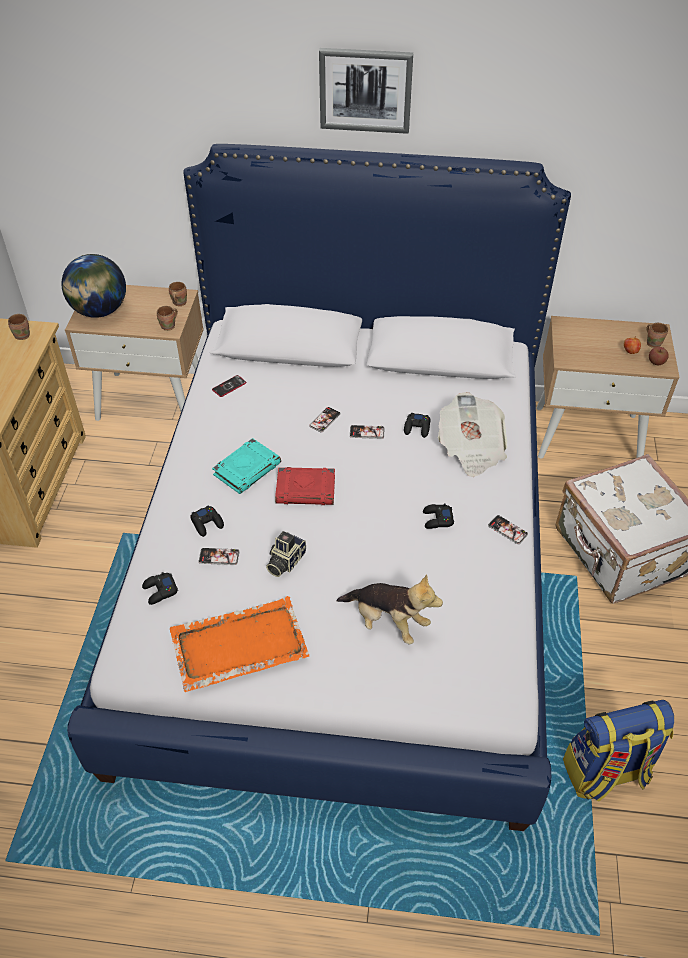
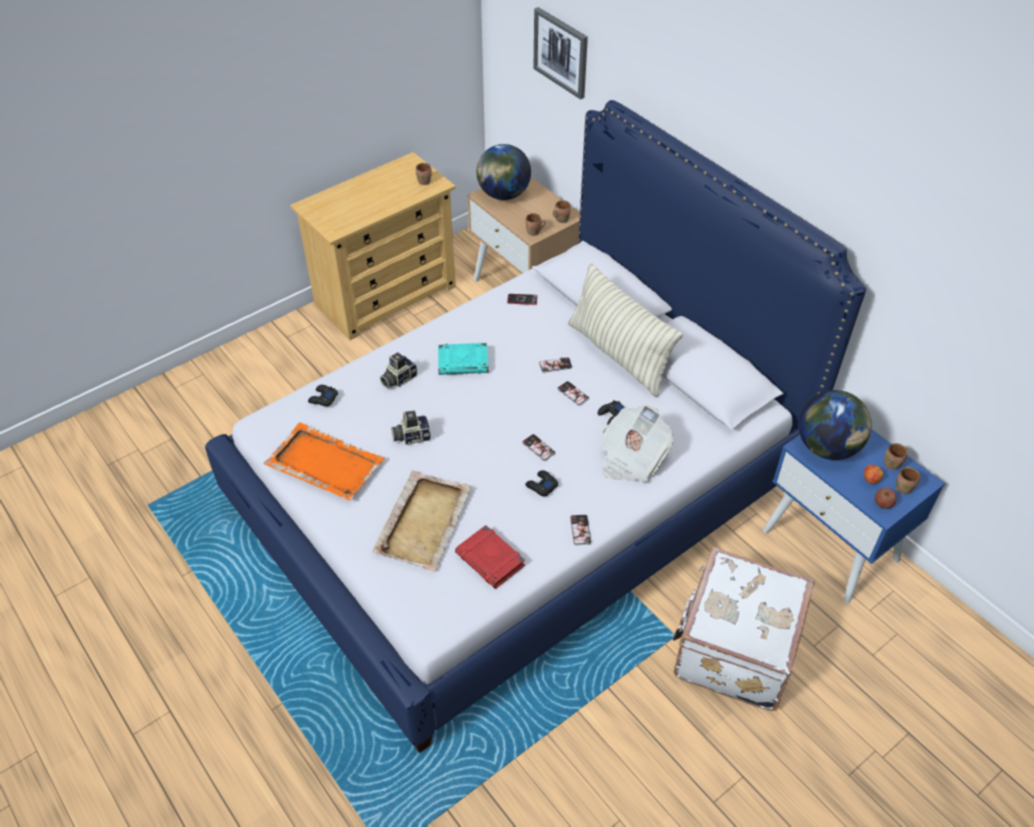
camera: 45 degrees right, 0 degrees up
(207, 523) = (398, 379): black game controller -> camera
(219, 557) = (377, 403): phone -> phone (538, 448)
(306, 490) = (482, 402): red book -> red book (491, 560)
(361, 379) = (618, 355): none -> pillow
(365, 90) = (731, 109): picture -> picture (561, 52)
(388, 622) = (424, 521): plush toy -> beige tray
(580, 348) = (827, 447): none -> globe
(588, 435) = (831, 545): beige nightstand -> blue nightstand
(605, 772) = (519, 774): backpack -> none
(629, 332) = (893, 464): none -> brown mug

